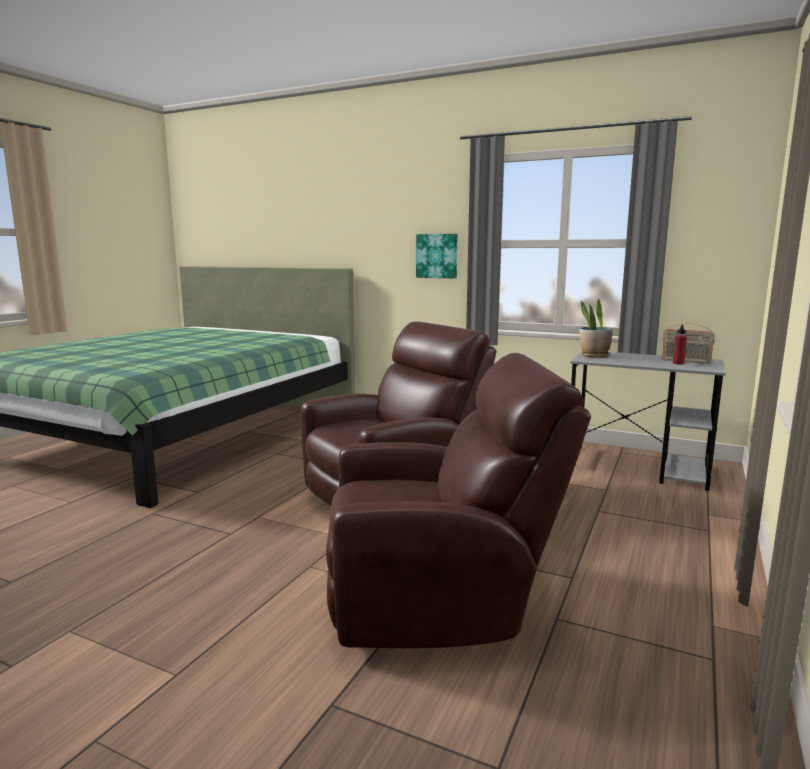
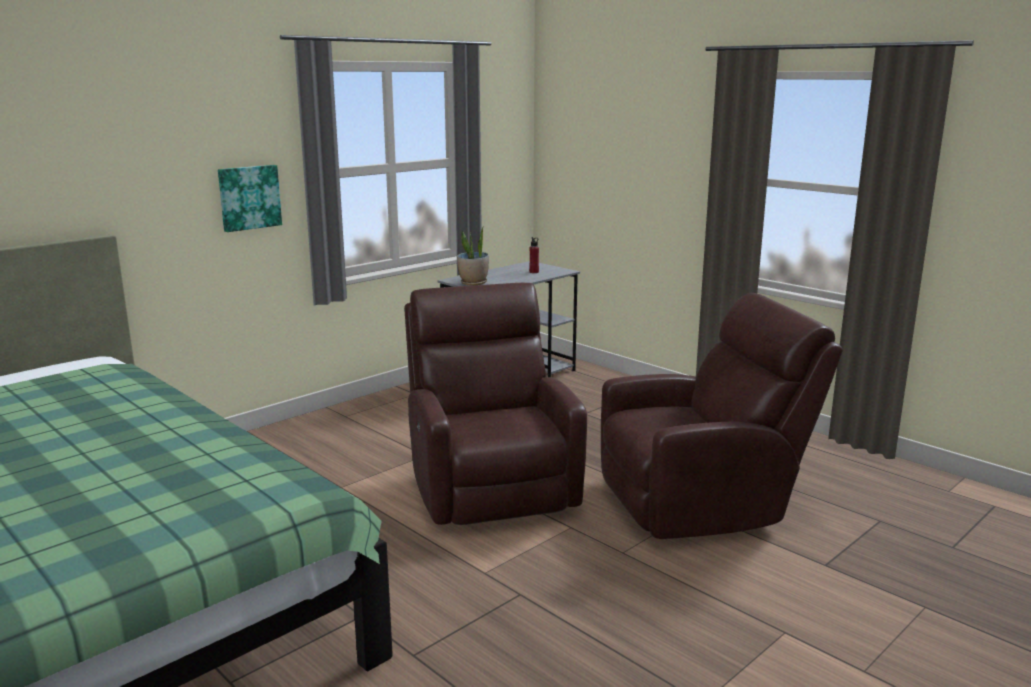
camera: 70 degrees left, 5 degrees up
(439, 599) = (701, 503): brown armchair -> brown armchair turned 60 degrees clockwise
(685, 361) = (528, 269): radio -> none

